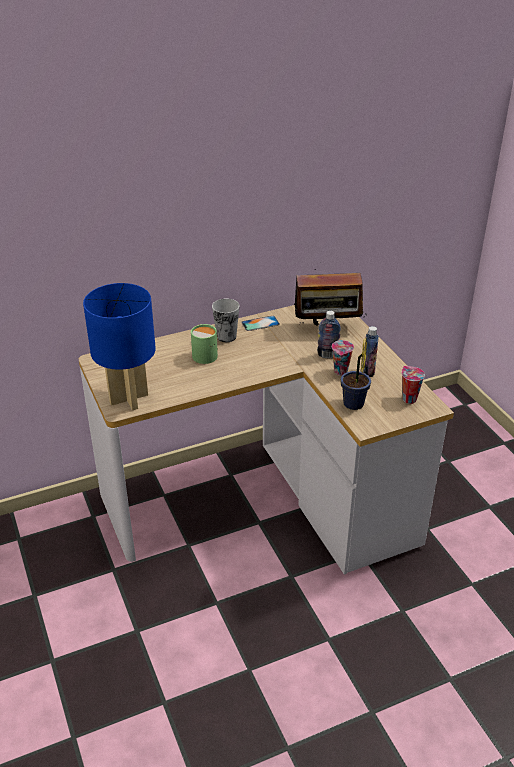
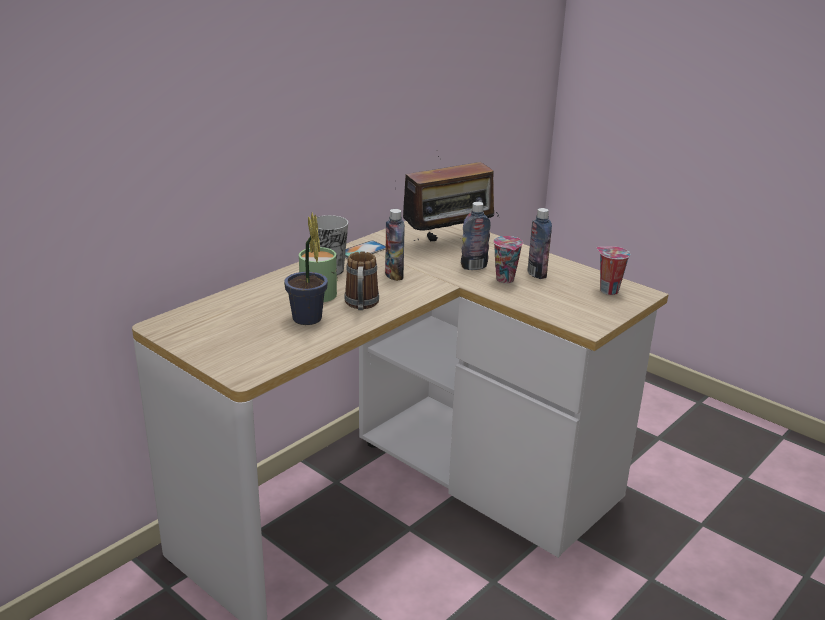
camera: 25 degrees left, 10 degrees down
(128, 399) = (248, 359): blue table lamp -> none
(225, 372) = (361, 305): none -> mug
(266, 351) = (394, 275): none -> bottle
(353, 405) = (552, 309): potted plant -> potted plant (308, 320)

